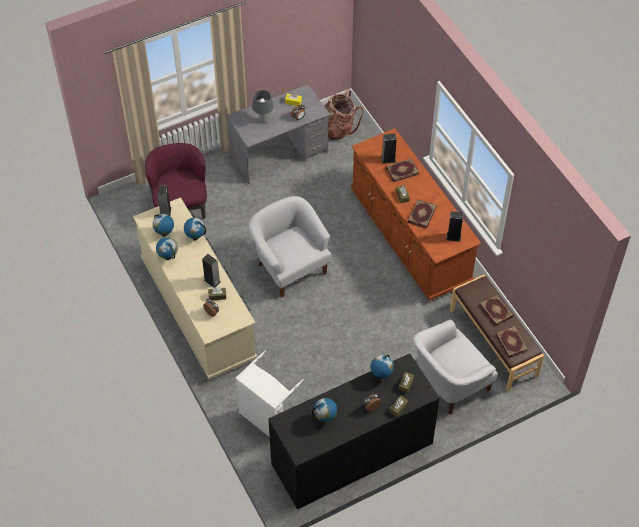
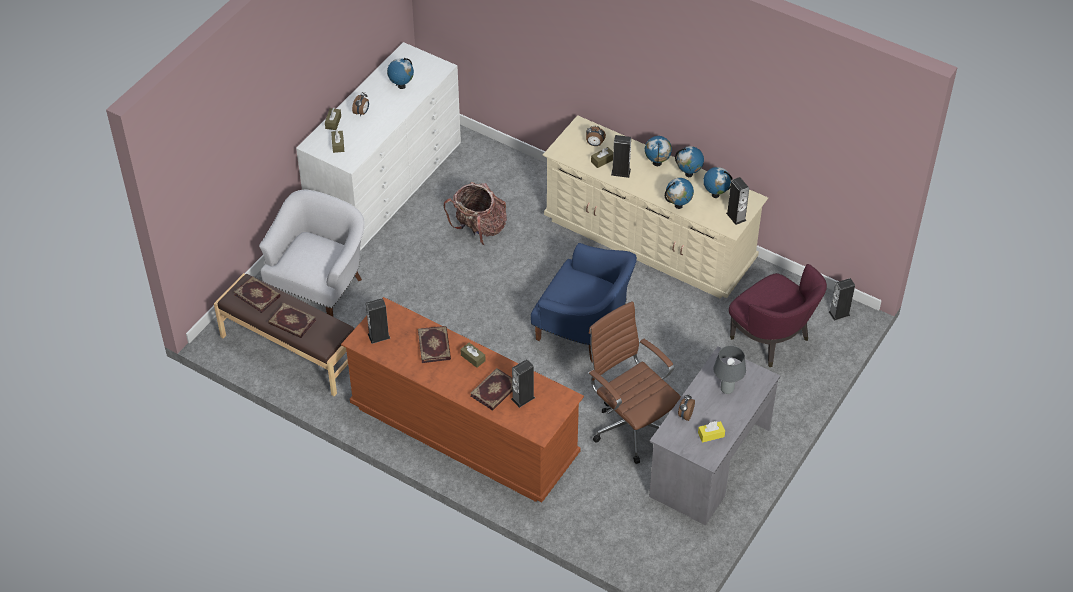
camera: 150 degrees right, 5 degrees down
(125, 202) = (839, 313): none -> speaker
(267, 418) = (493, 175): white laundry basket -> none
(290, 266) = (584, 329): white armchair -> blue armchair
(308, 194) = (630, 426): none -> brown office chair
(337, 128) = (662, 540): backpack -> backpack (479, 229)
(352, 453) = (385, 182): black dresser -> white dresser
(381, 375) = (369, 142): globe -> globe (657, 163)

